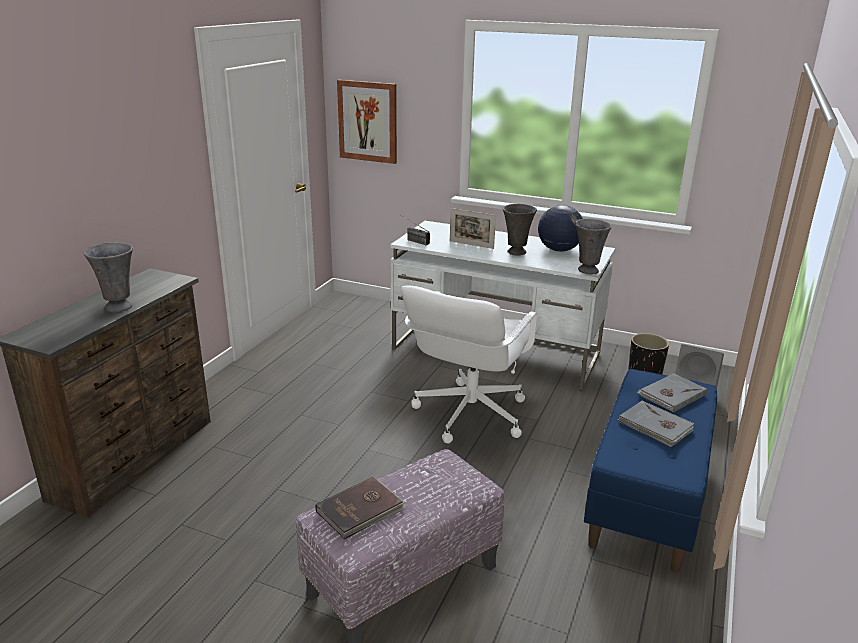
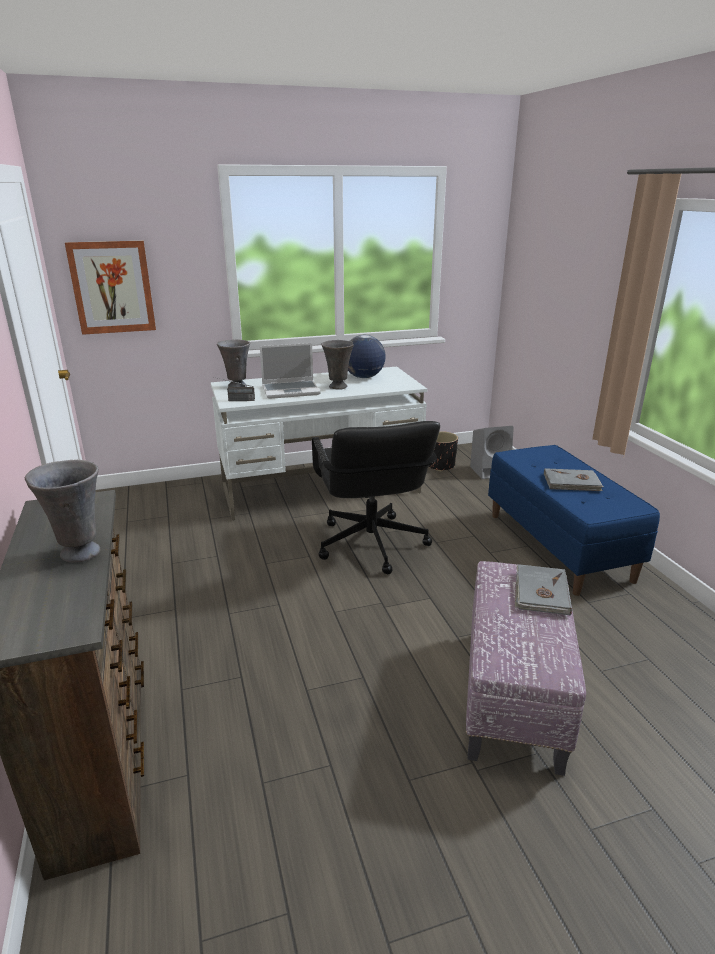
camera: 40 degrees left, 0 degrees up
(361, 510) = (517, 639): brown book -> none
(469, 414) = (370, 544): white office chair -> black office chair
(471, 245) = (291, 390): picture frame -> laptop
(587, 270) = (411, 385): grey vase -> grey vase (237, 386)
(671, 395) = (545, 459): grey book -> grey book (540, 592)

